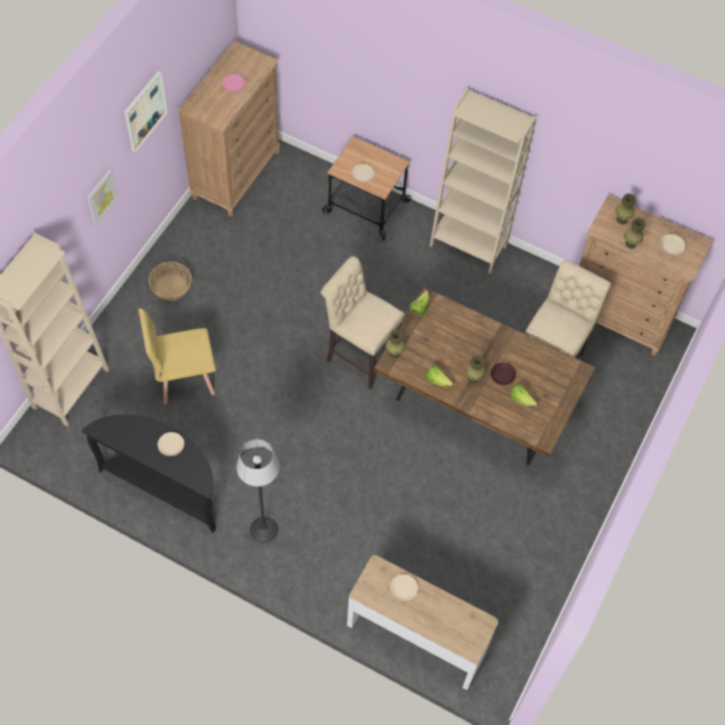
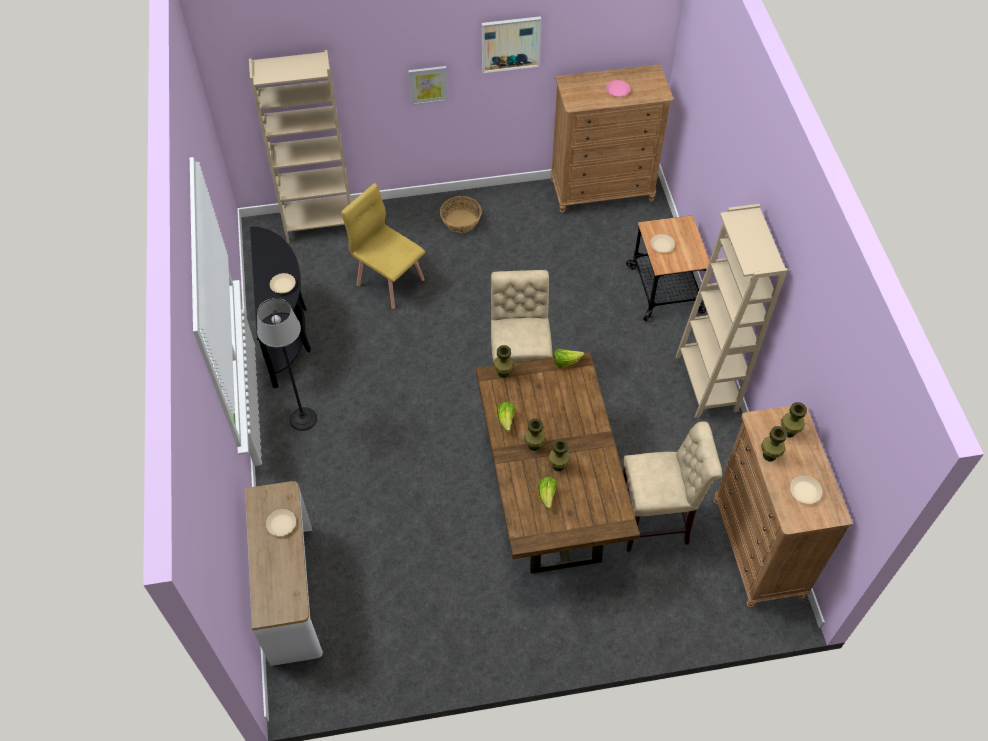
camera: 55 degrees right, 5 degrees down
(502, 375) = (558, 465): brown plate -> green vase

